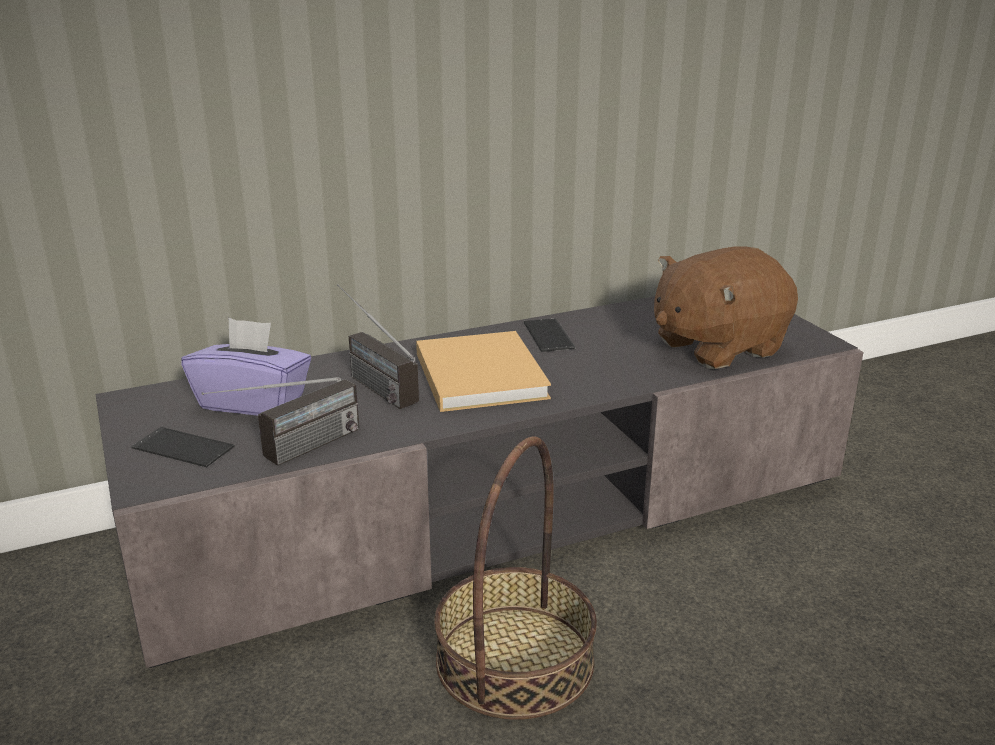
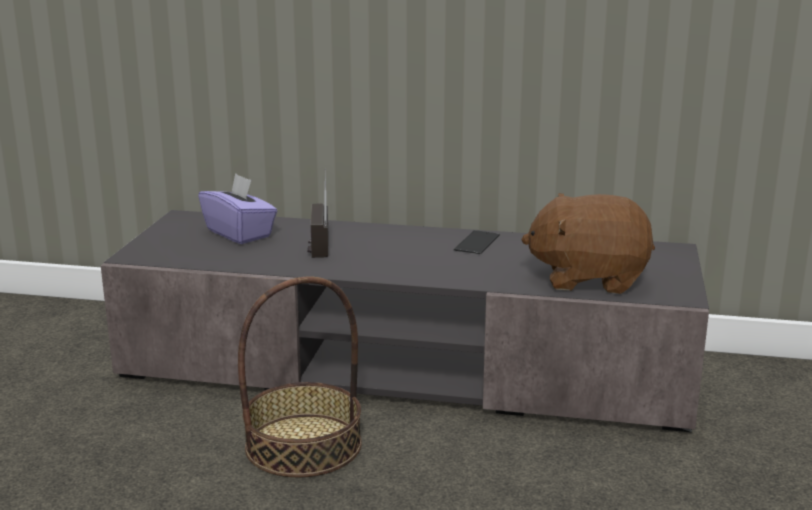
camera: 35 degrees right, 5 degrees down
(183, 448) = (172, 245): phone -> none
(291, 454) = (219, 262): radio -> none
(479, 373) = (391, 252): beige book -> none

